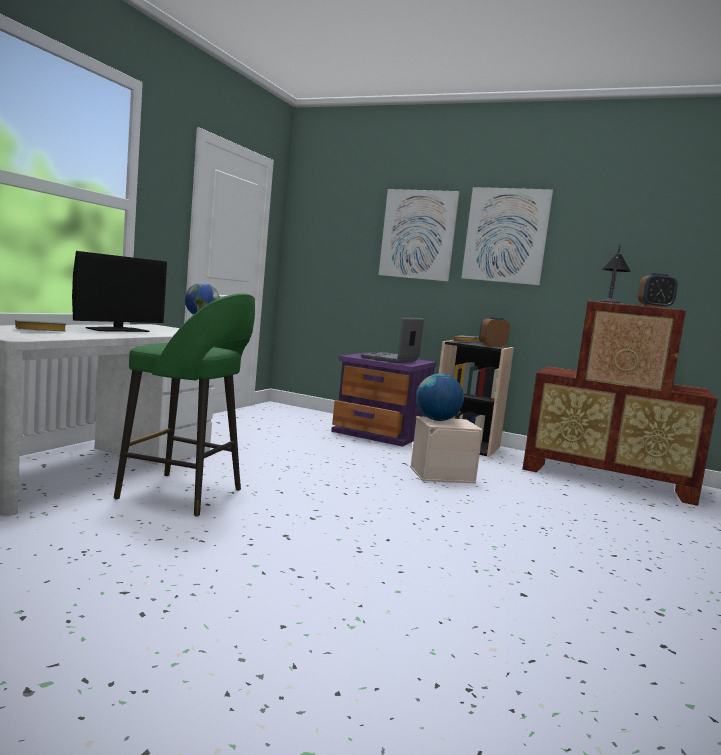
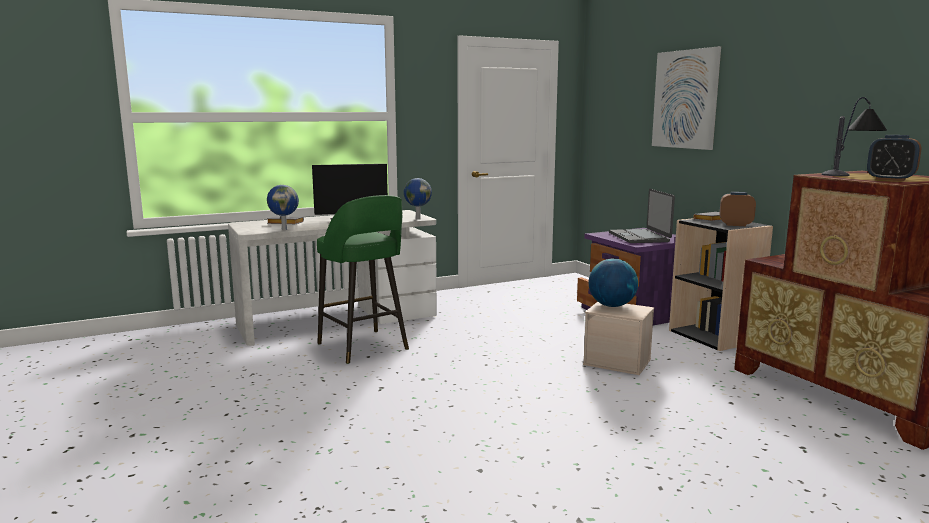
camera: 40 degrees right, 5 degrees up
(64, 337) = (284, 229): none -> globe
(391, 359) = (639, 237): laptop -> laptop turned 75 degrees counterclockwise
(506, 235) = (767, 92): picture -> none

